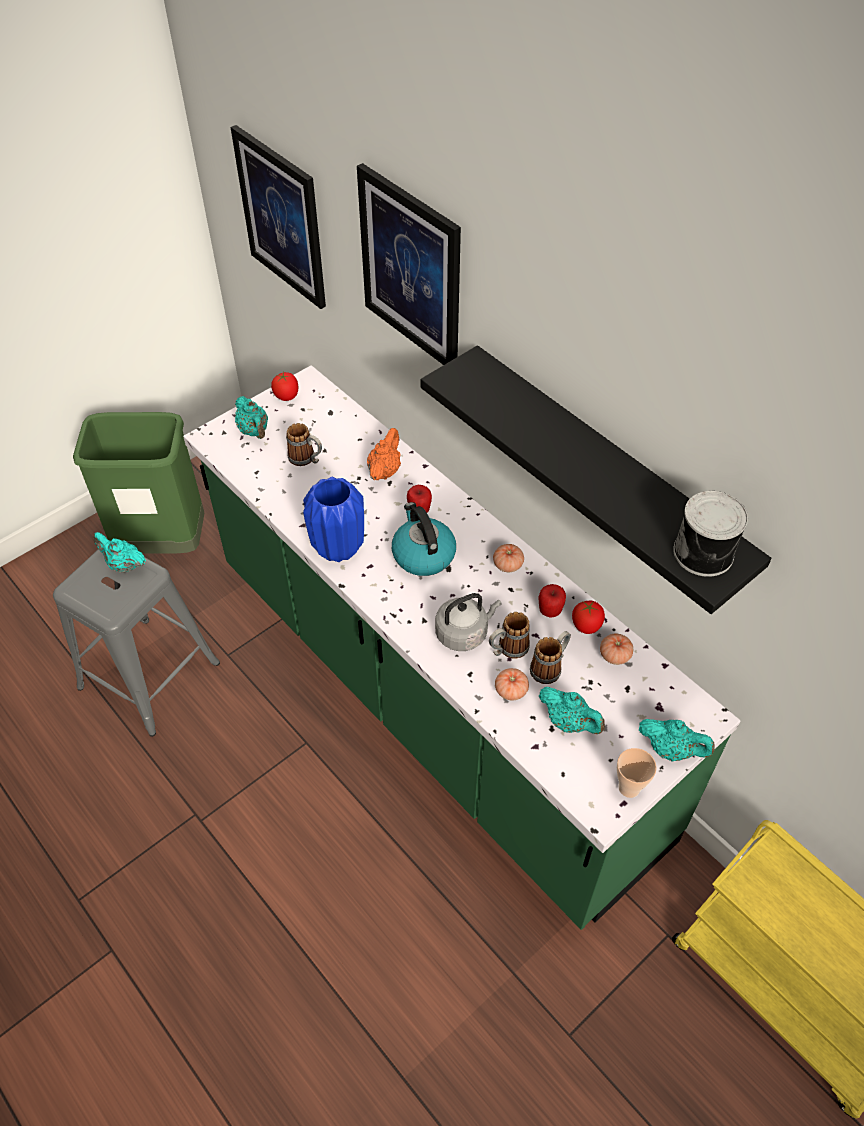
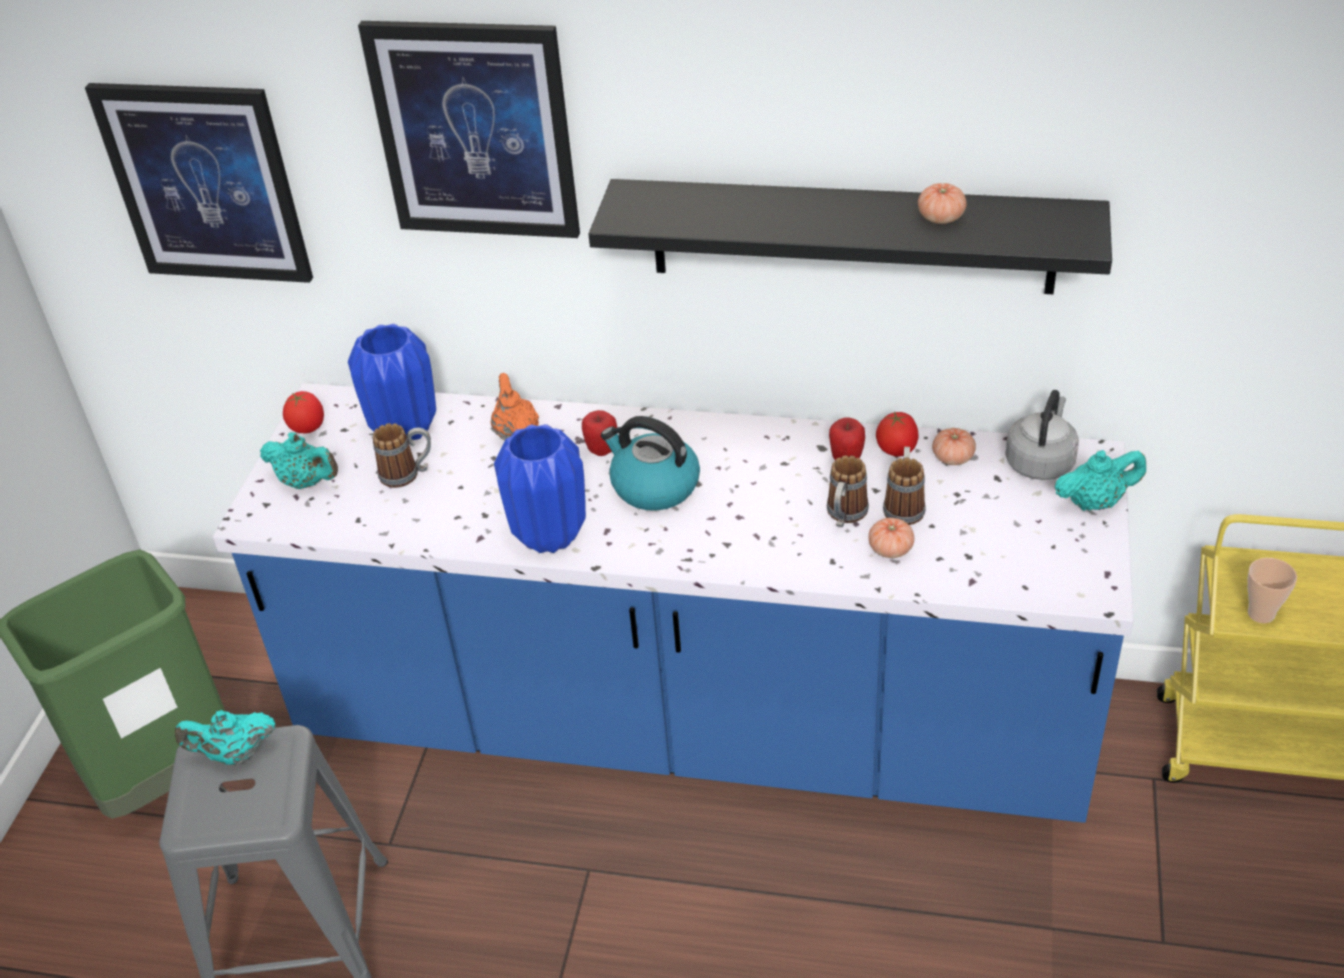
camera: 35 degrees left, 10 degrees down
(332, 429) = (405, 429): none -> blue vase
(432, 700) = (691, 727): green counter -> blue counter
(464, 633) = (783, 529): grey kettle -> grey kettle (1040, 462)
(507, 565) = (755, 444): tomato -> tomato (941, 218)
(569, 722) = (978, 540): turquoise teapot -> none
(629, 787) = (1097, 557): cup -> cup (1261, 614)
(705, 553) = (1051, 226): can -> none

